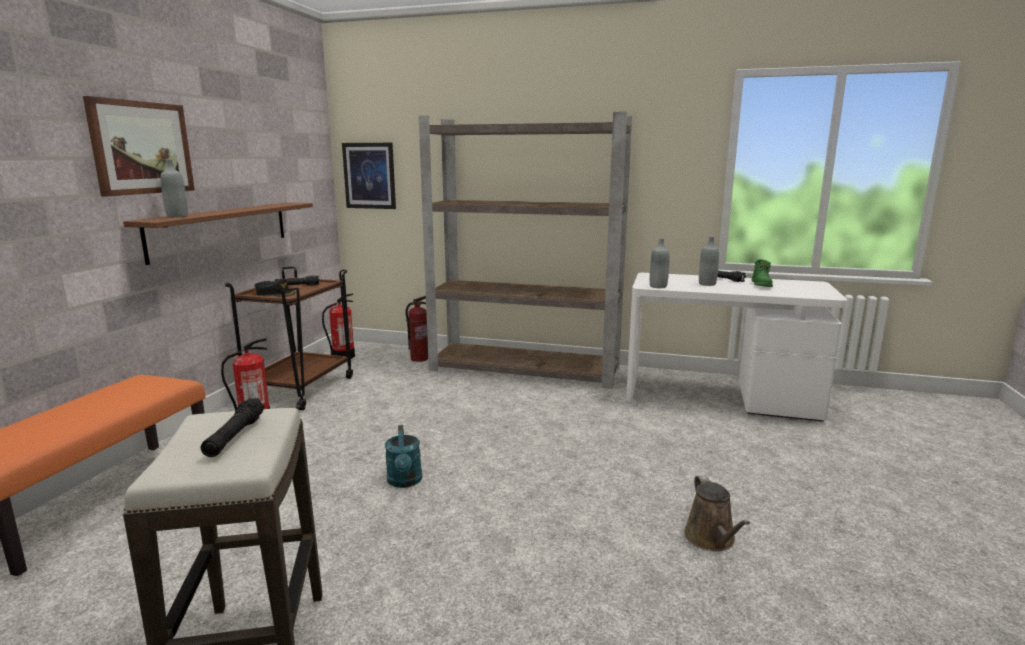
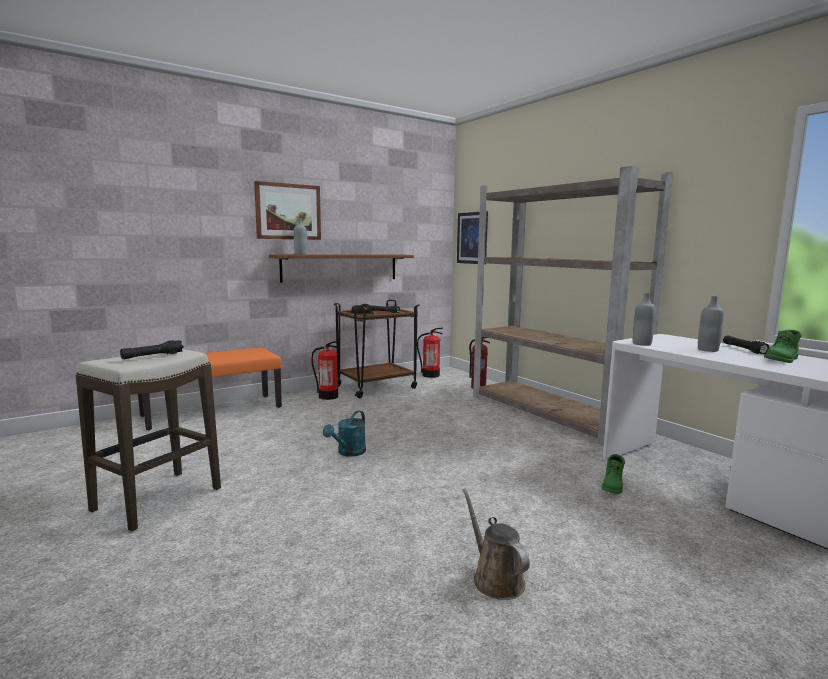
camera: 40 degrees right, 5 degrees down
(665, 423) = (613, 486): none -> green boot
(711, 539) = (495, 578): brown watering can -> brown watering can turned 120 degrees clockwise

